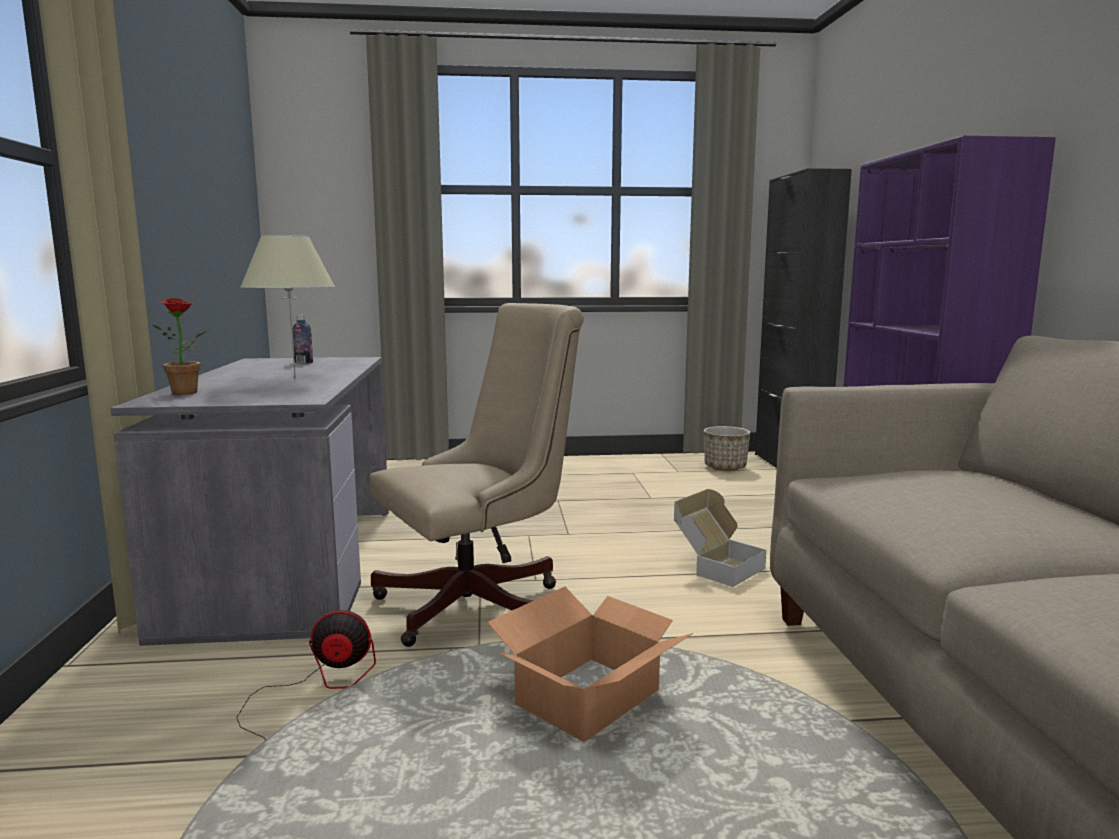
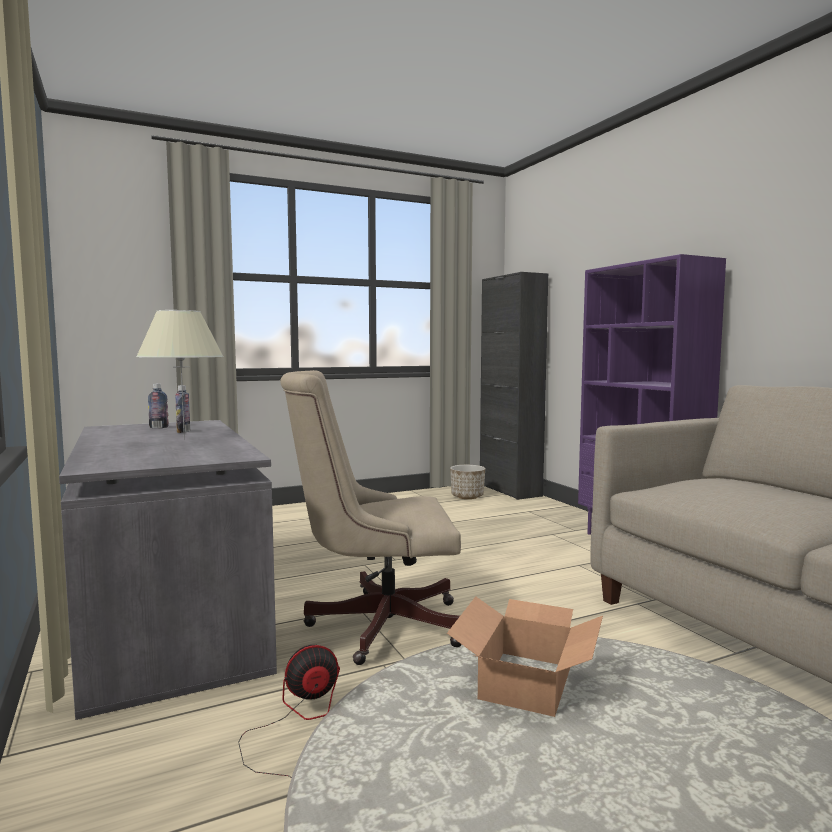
camera: 20 degrees left, 5 degrees down
(189, 393) = (112, 458): potted plant -> none
(315, 368) = (183, 431): none -> bottle
(481, 603) = (375, 624): beige office chair -> beige office chair turned 135 degrees counterclockwise
(716, 567) = (526, 570): cardboard box -> none

